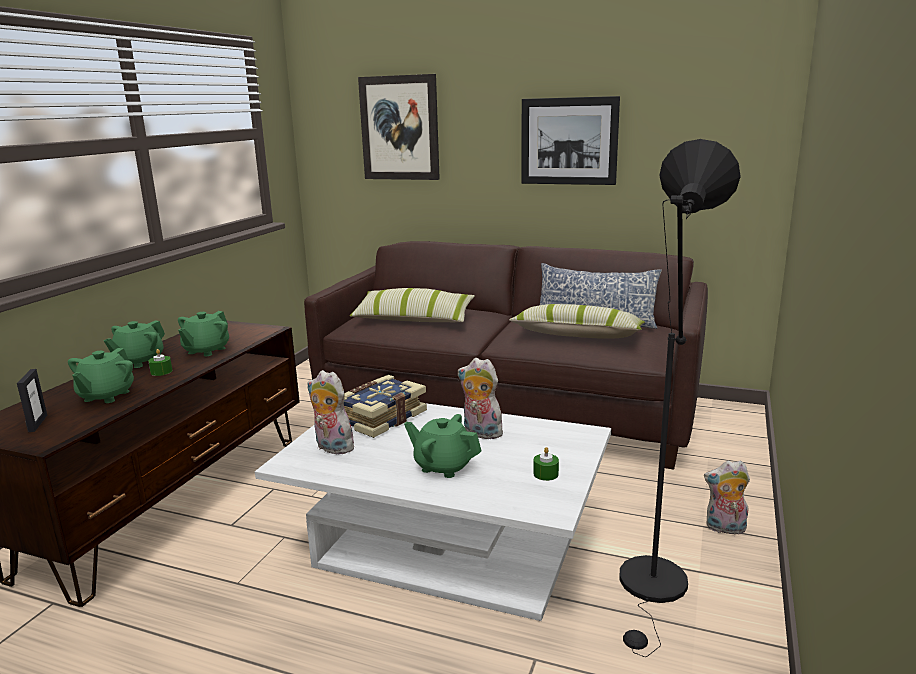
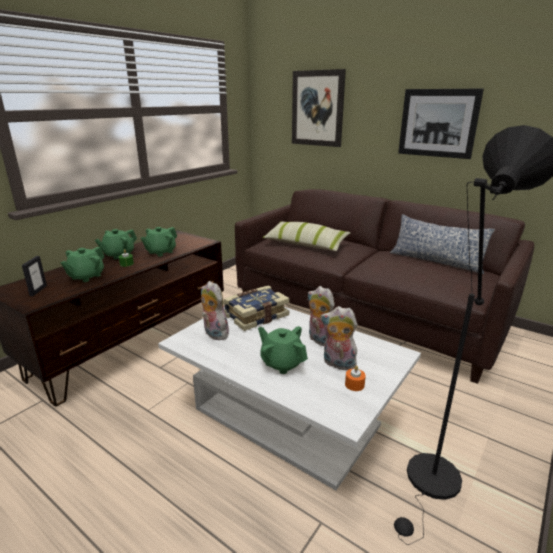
camera: 15 degrees right, 5 degrees up
(545, 474) = (354, 384): green candle -> orange candle
(577, 335) = (418, 272): pillow -> none
(724, 528) = (506, 444): plush toy -> plush toy (337, 364)

